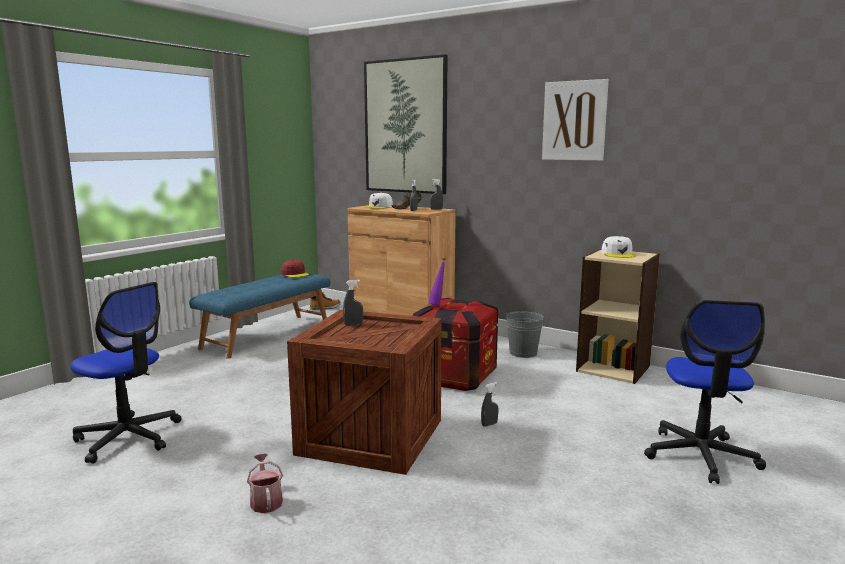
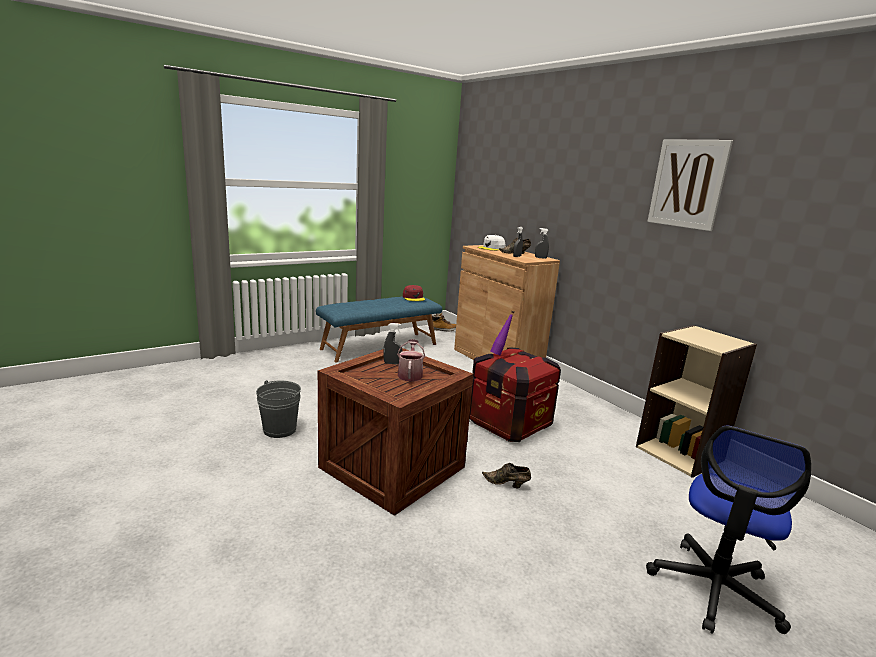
camera: 20 degrees right, 5 degrees up
(128, 437) = (216, 417): office chair -> none
(266, 500) = (267, 505): watering can -> watering can (410, 374)
(405, 126) = (528, 174): picture -> none
(489, 424) = (506, 484): grey spray bottle -> brown shoe
(523, 353) = (594, 413): grey bucket -> grey bucket (280, 429)
(618, 254) = (705, 336): white cap -> none

